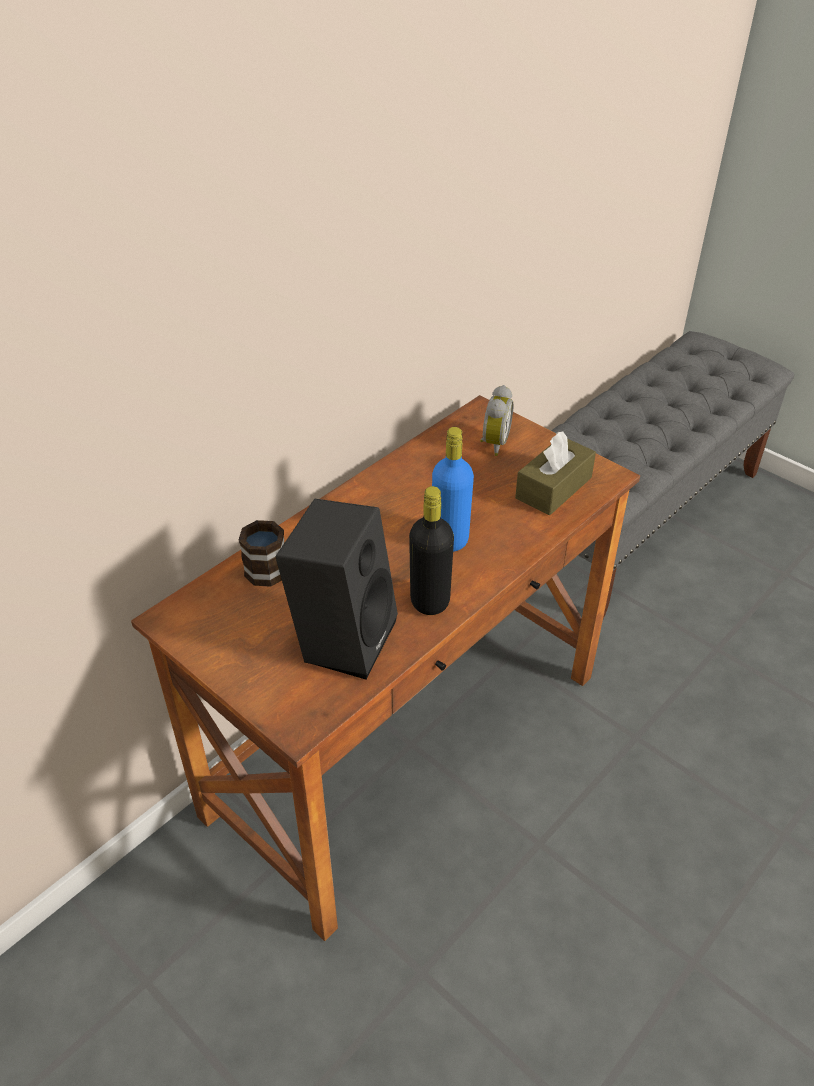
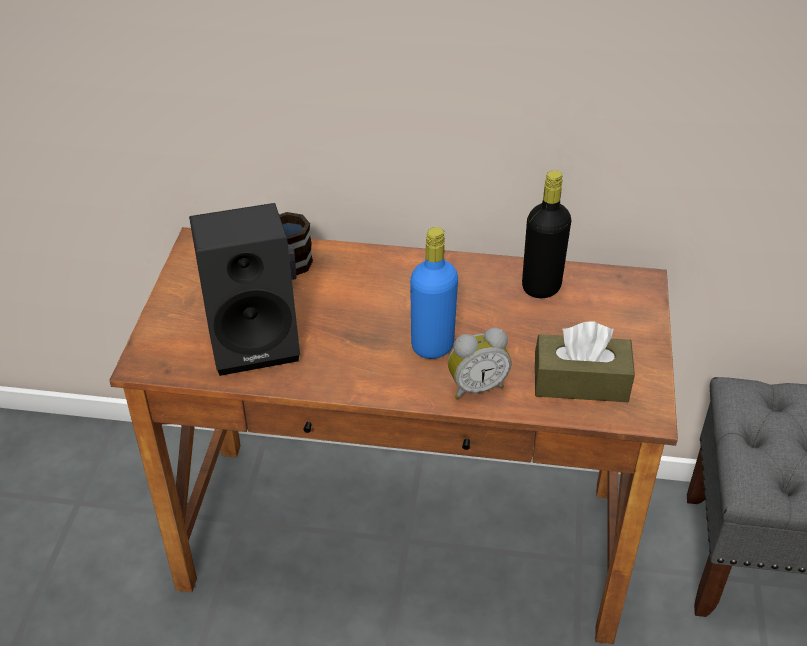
camera: 55 degrees right, 0 degrees up
(430, 601) = (342, 370): black bottle -> black bottle (541, 287)
(493, 443) = (600, 312): alarm clock -> alarm clock (476, 386)

